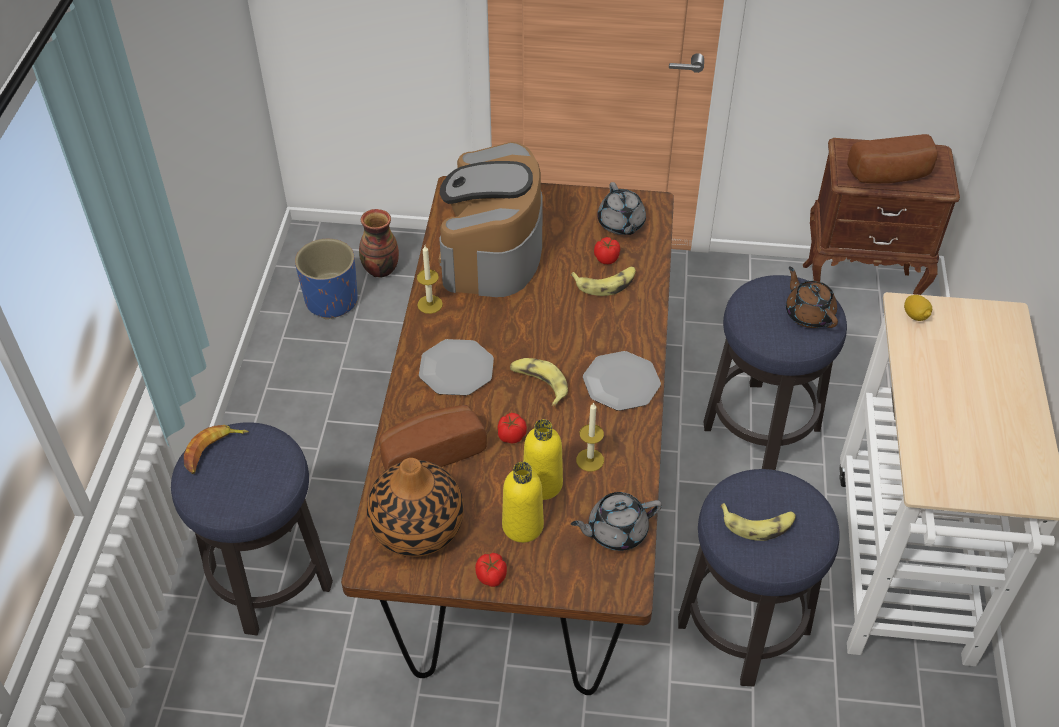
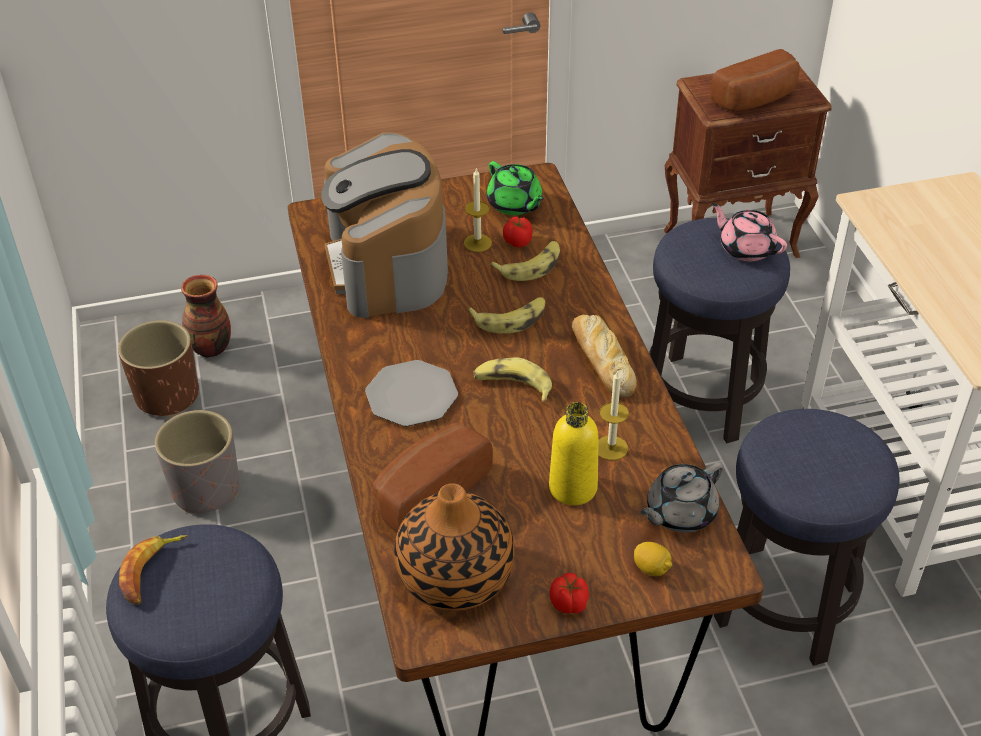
camera: 20 degrees left, 5 degrees down
(329, 386) = (206, 489): none -> grey planter
(331, 300) = (166, 396): blue planter -> brown planter
(430, 304) = (345, 336): candle -> candle (477, 243)
(511, 436) = (511, 448): tomato -> none
(522, 526) = (575, 538): yellow bottle -> none
(621, 224) = (515, 205): grey teapot -> green teapot
(621, 382) = (601, 360): plate -> bread
(758, 524) = (811, 466): banana -> banana (510, 319)
(808, 314) = (746, 248): brown teapot -> pink teapot
(915, 316) = (879, 208): lemon -> lemon (651, 568)

